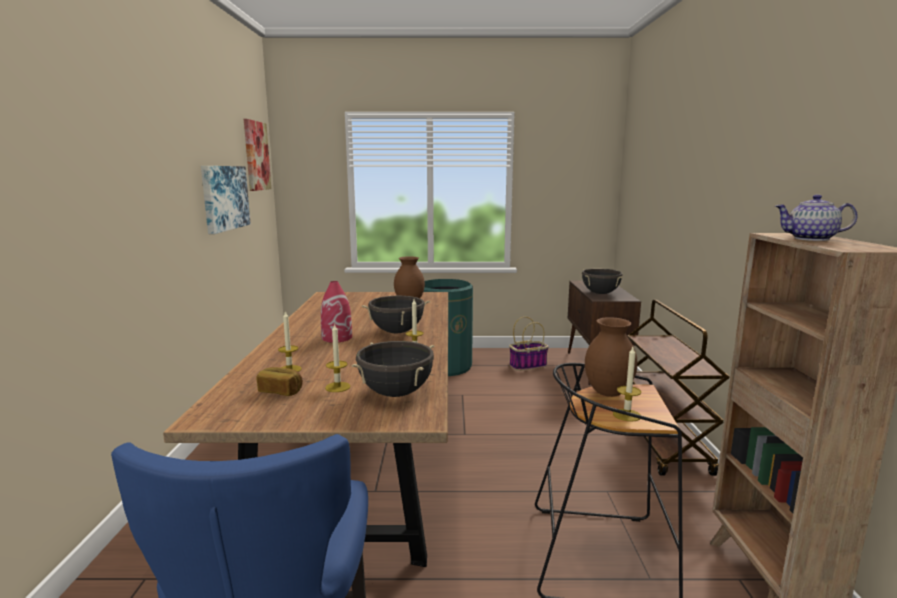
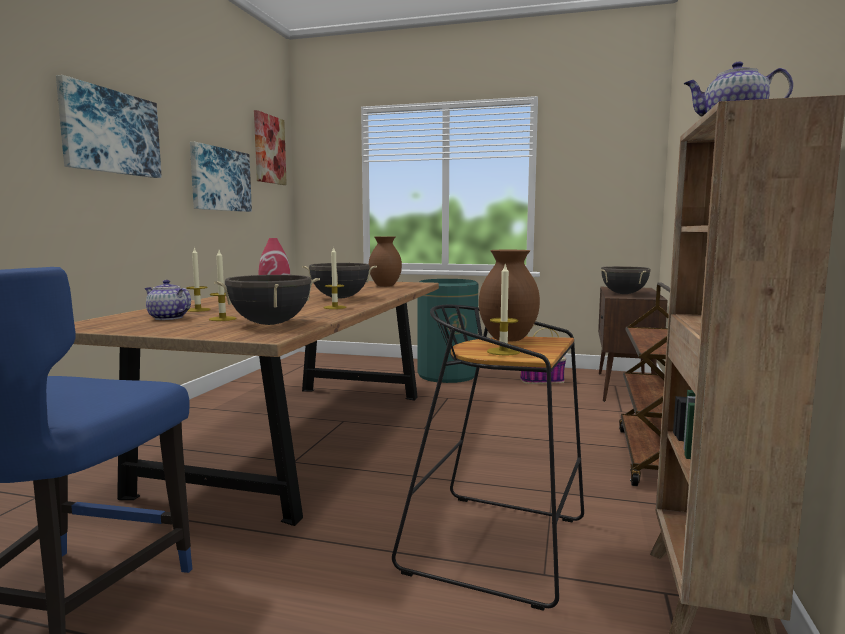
camera: 15 degrees right, 5 degrees down
(141, 173) = (110, 132): none -> picture
(281, 391) = (167, 318): bread -> teapot

